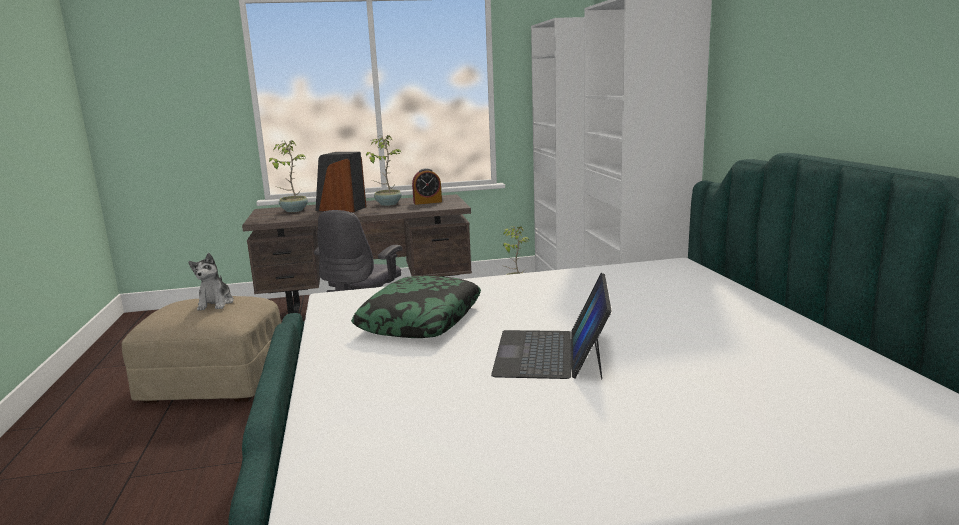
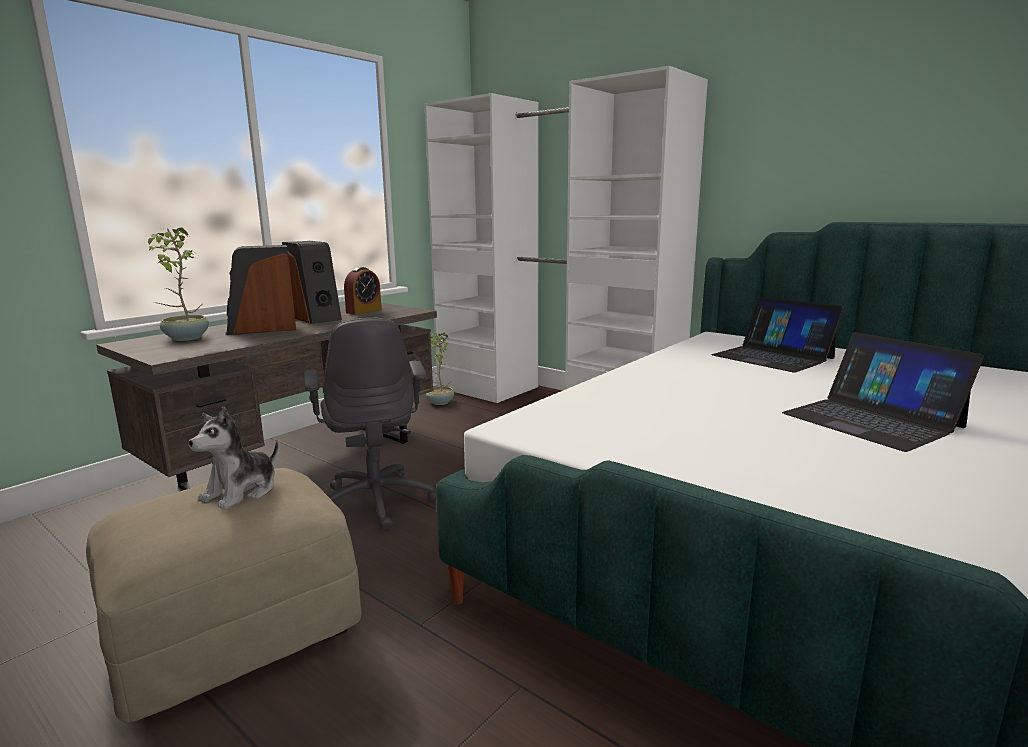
camera: 40 degrees left, 0 degrees up
(216, 303) = (241, 492): plush toy -> plush toy turned 75 degrees clockwise
(387, 204) = (315, 317): potted plant -> speaker
(421, 320) = (683, 424): pillow -> none
(660, 290) = (773, 357): none -> laptop

